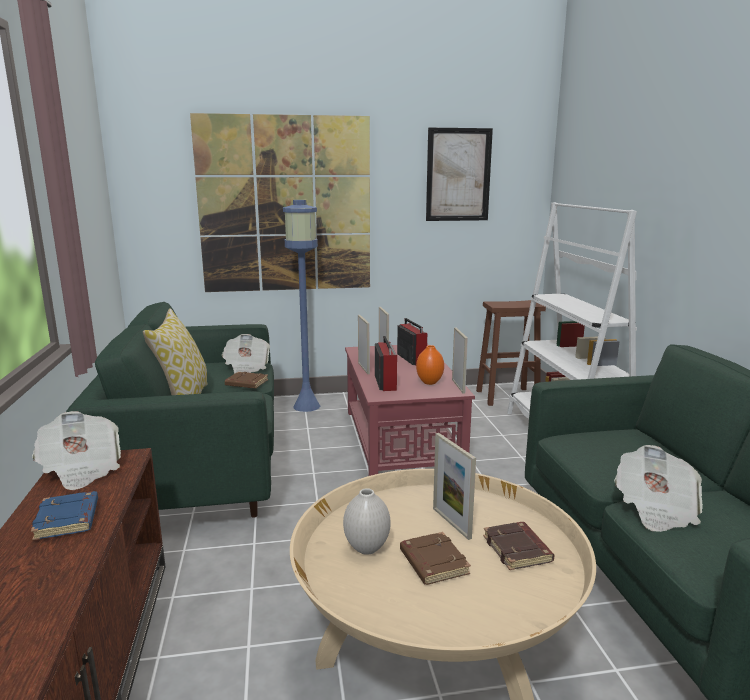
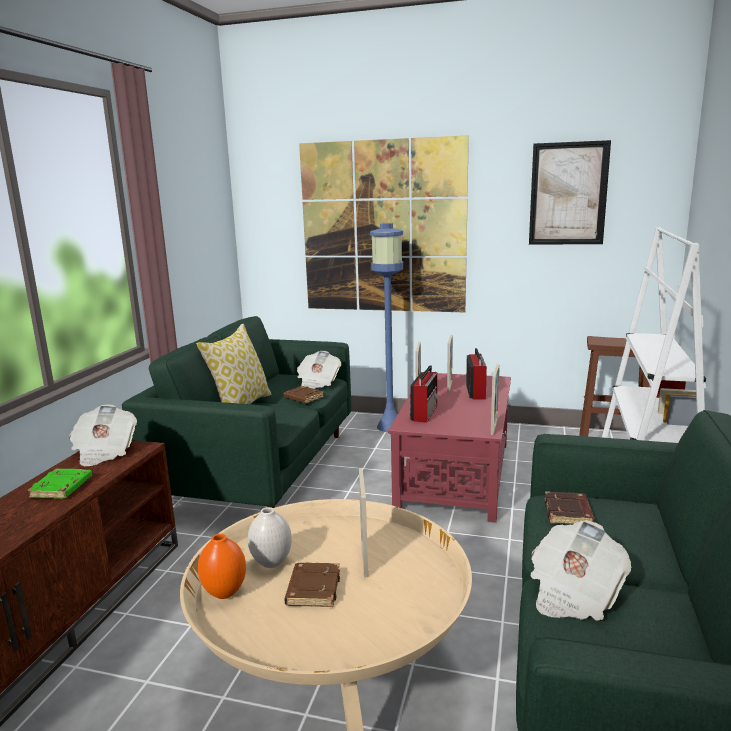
camera: 25 degrees right, 0 degrees up
(68, 520) = (62, 488): blue book -> green book
(429, 382) = (468, 419): orange vase -> orange vase (224, 593)
(518, 550) = (400, 598): brown book -> brown book (569, 513)

